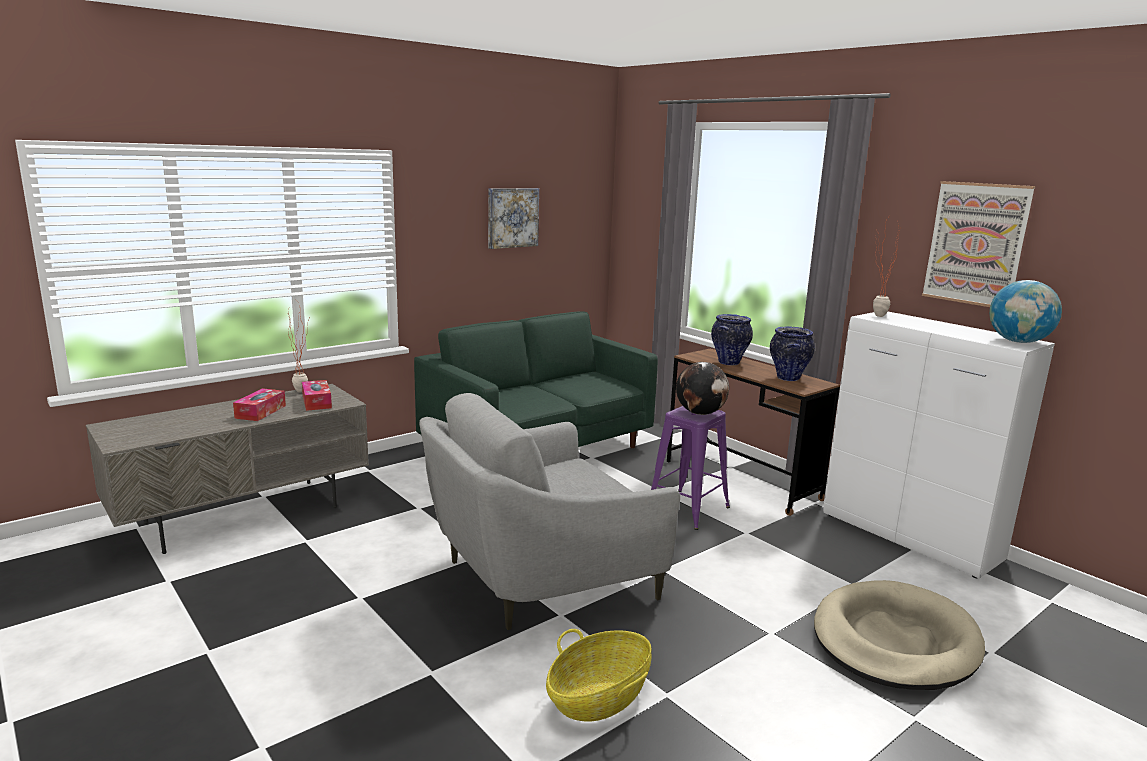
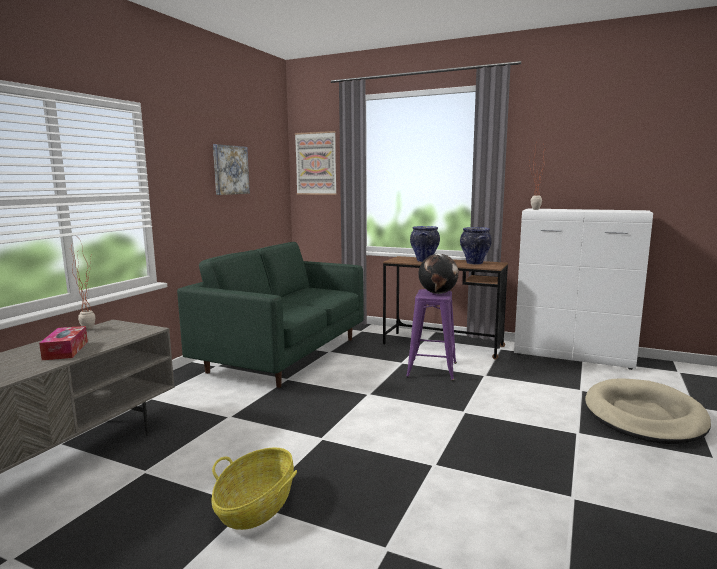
camera: 25 degrees left, 5 degrees down
(317, 402) = (117, 334): tissue box -> none
(539, 576) = (385, 441): grey armchair -> none
(599, 697) = (534, 517): basket -> basket (256, 507)
(976, 244) = (587, 155): picture -> picture (316, 163)
(1018, 342) = (634, 211): globe -> none

